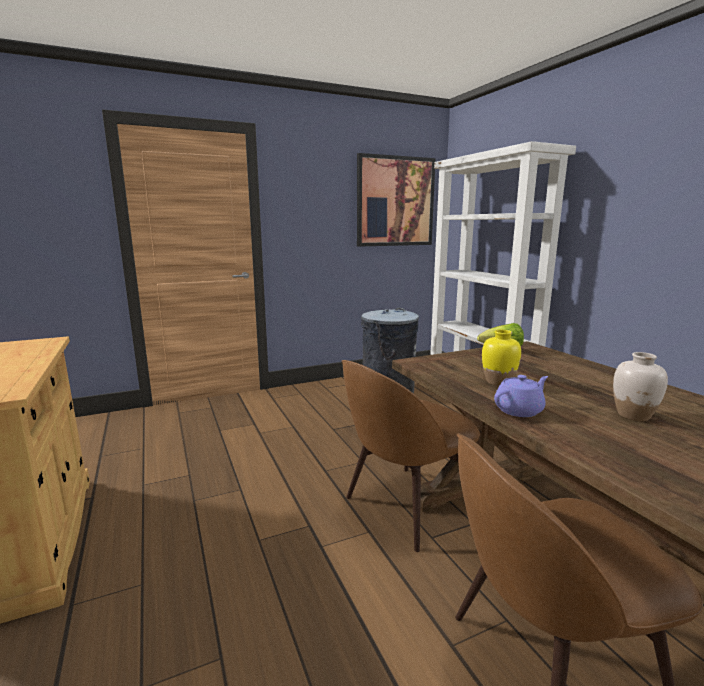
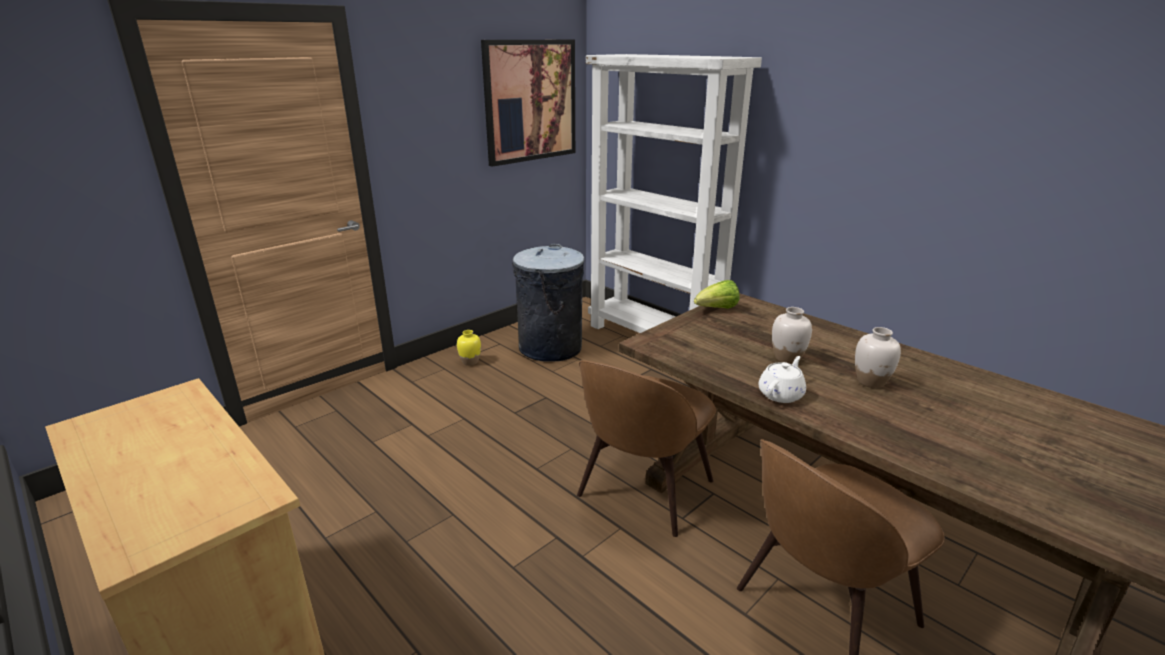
camera: 20 degrees left, 10 degrees up
(498, 382) = (741, 359): yellow vase -> yellow vase (470, 362)
(519, 410) = (781, 394): purple teapot -> white teapot
(547, 387) = (787, 358): none -> white vase

